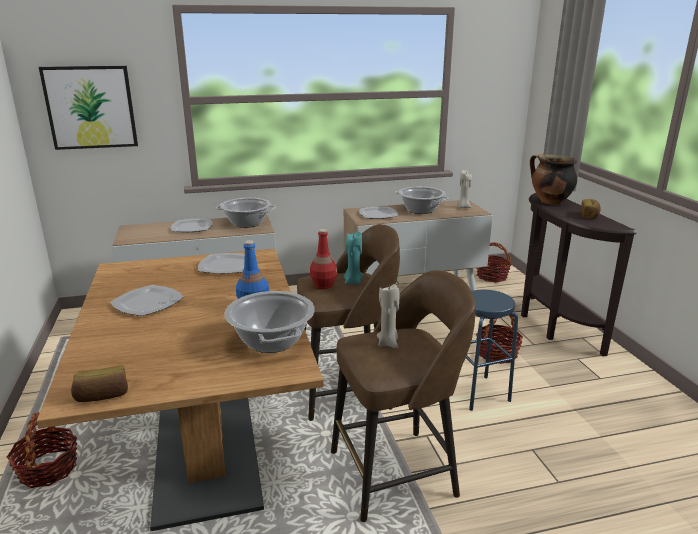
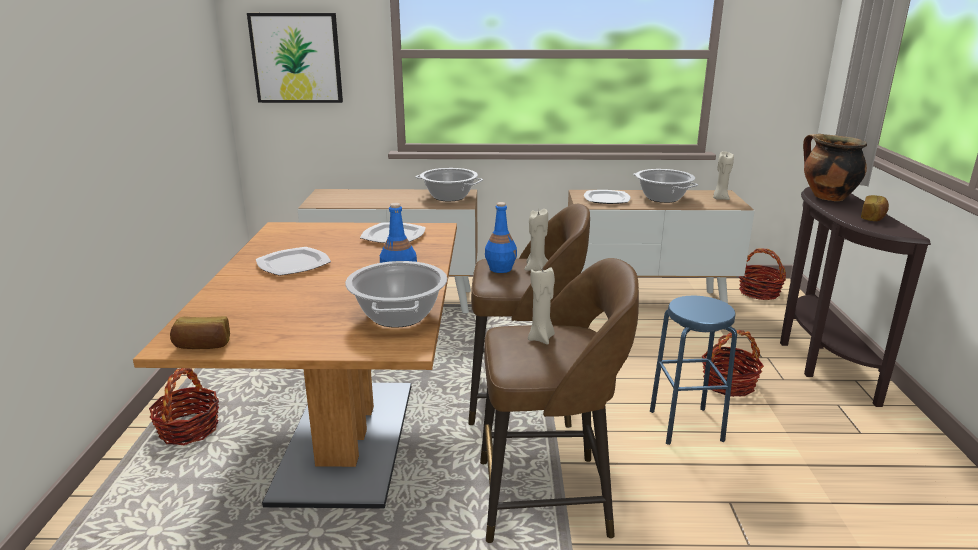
camera: 15 degrees right, 0 degrees up
(192, 227) = (388, 196): plate -> none
(323, 284) = (500, 268): red bottle -> blue bottle
(353, 282) = (536, 269): turquoise candle -> beige candle

